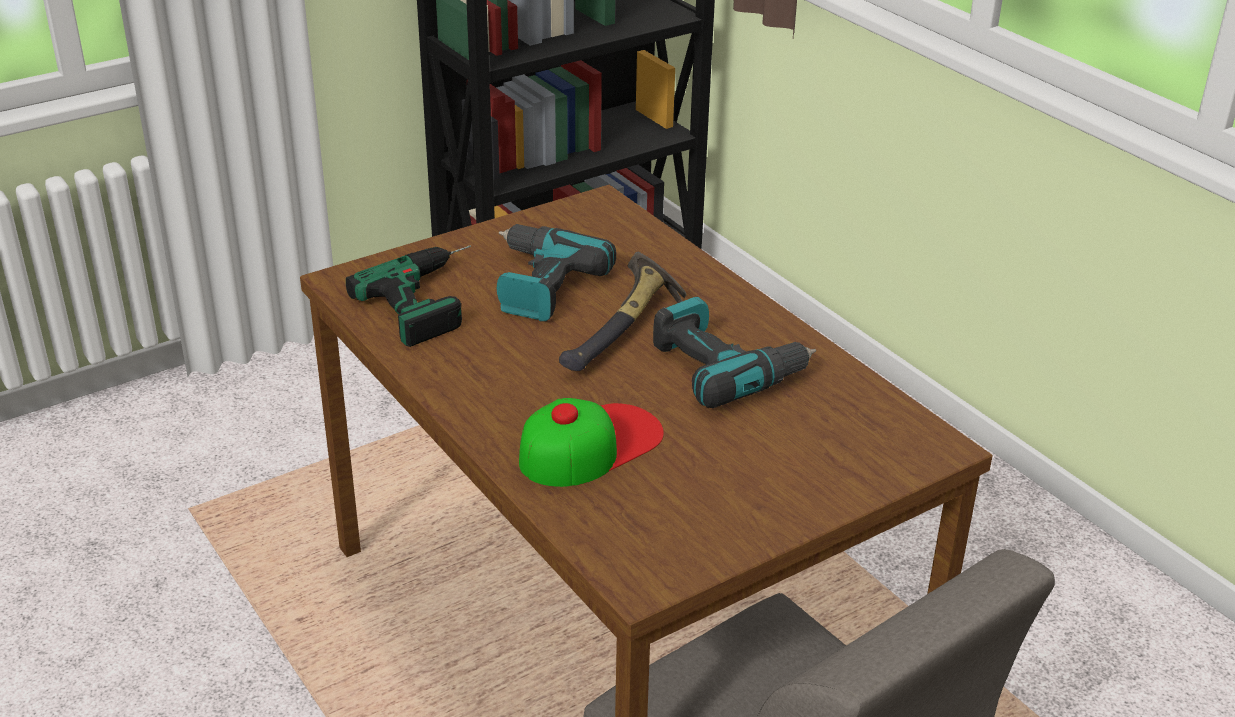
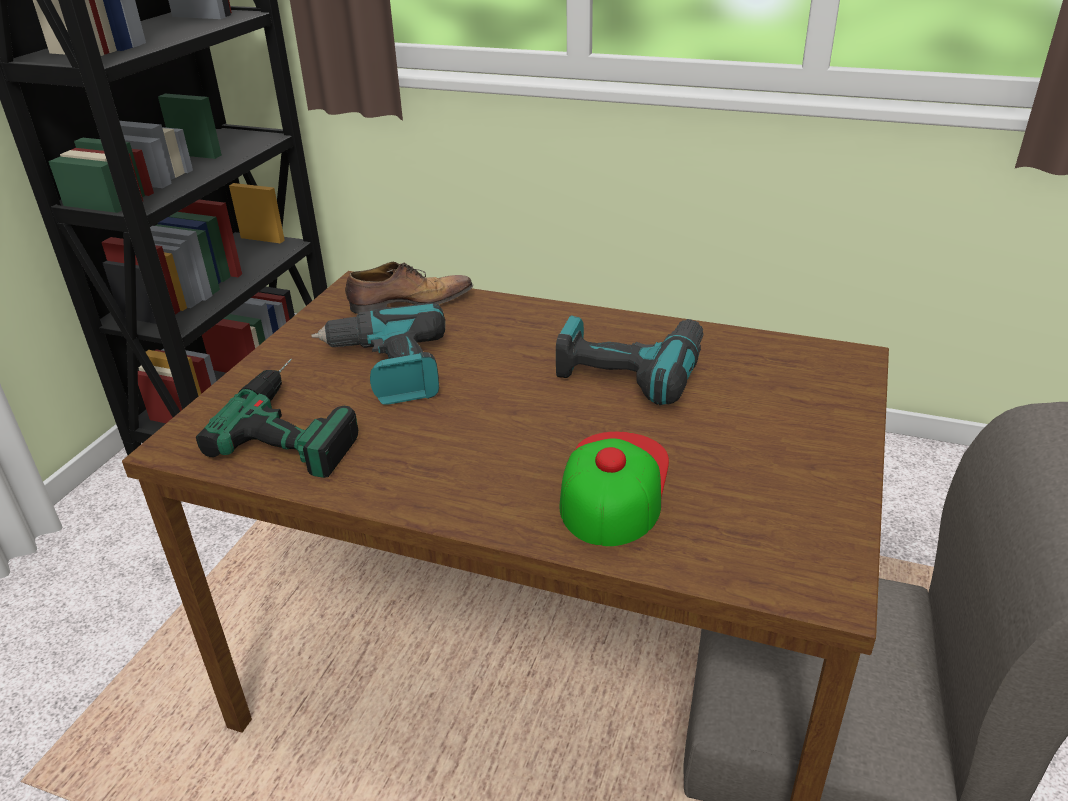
camera: 35 degrees left, 0 degrees up
(621, 234) = (408, 303): none -> shoe
(626, 330) = (512, 374): hammer -> none

